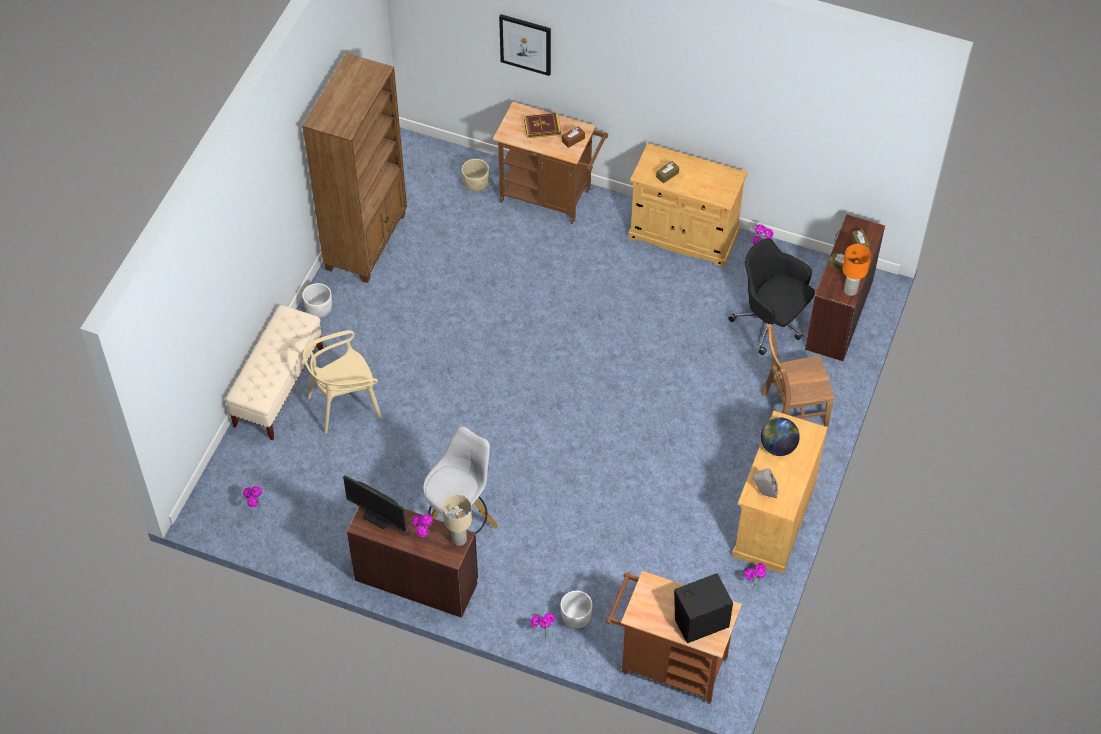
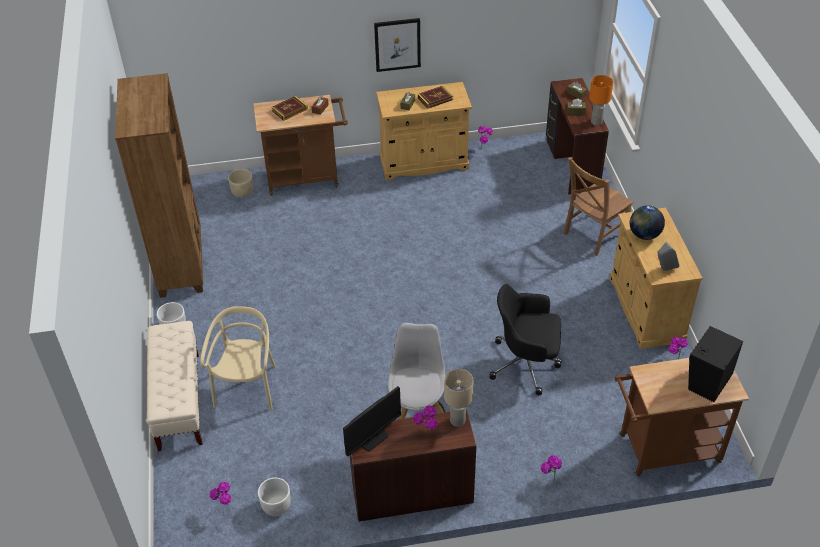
camera: 30 degrees left, 10 degrees down
(344, 404) = (247, 387): beige chair -> beige chair turned 150 degrees clockwise
(378, 516) = (372, 438): monitor -> monitor turned 45 degrees counterclockwise
(525, 44) = (255, 39): picture -> picture (397, 44)
(576, 617) = (564, 453): white planter -> white planter (276, 506)
(701, 181) = (435, 99): none -> book
(771, 322) = (531, 188): black office chair -> black office chair (526, 364)

